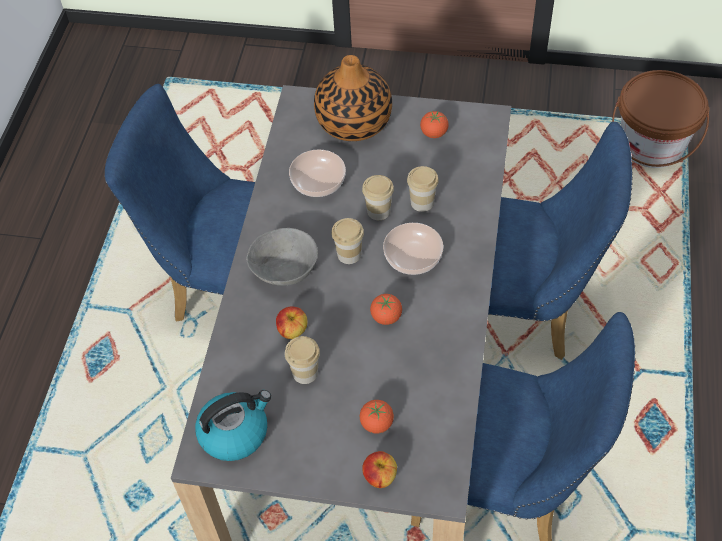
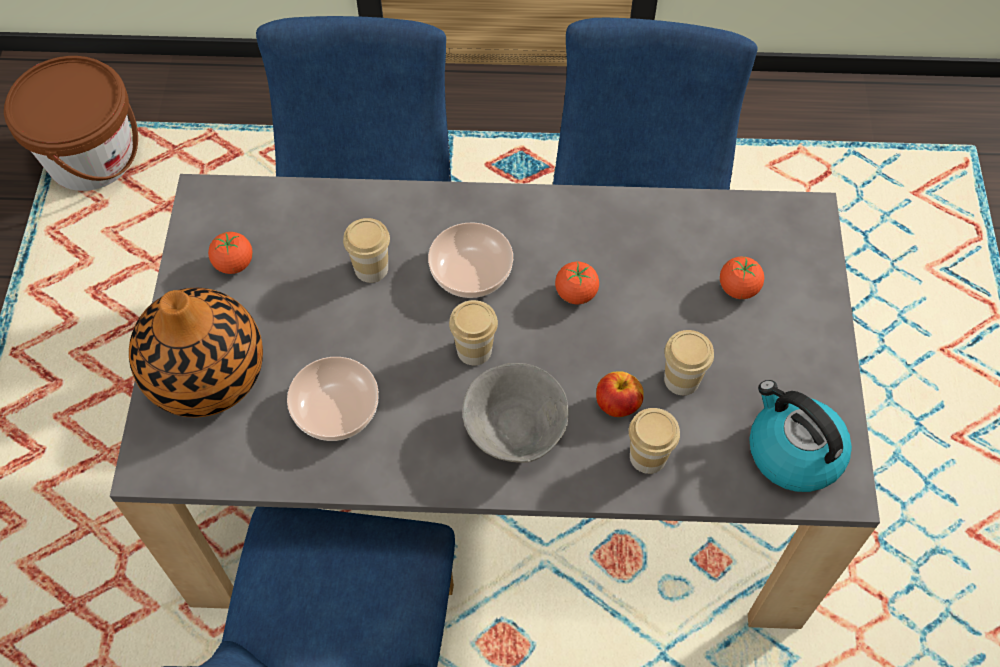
camera: 100 degrees left, 5 degrees up
(378, 211) = (390, 321): cup -> cup (648, 456)
(380, 477) = (809, 278): apple -> none

